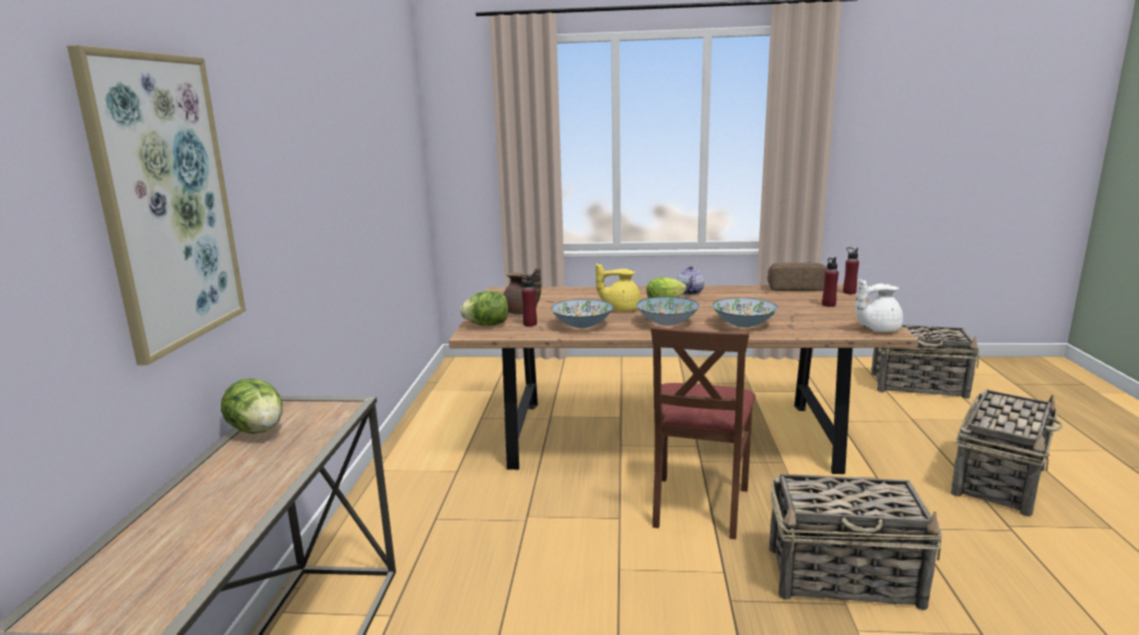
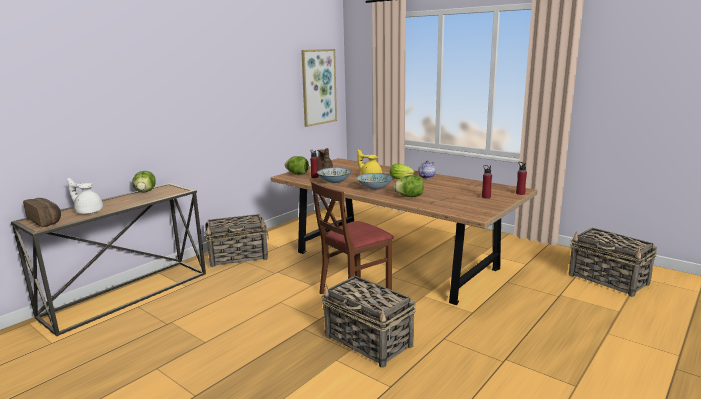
camera: 35 degrees right, 0 degrees up
(166, 202) = (116, 97): picture -> picture (318, 87)
(744, 324) = (409, 196): bowl -> lettuce
(796, 288) = (493, 185): bread -> bread (46, 221)
(876, 329) = (475, 213): white teapot -> white teapot (88, 211)
(999, 480) = (549, 340): basket -> basket (239, 256)

